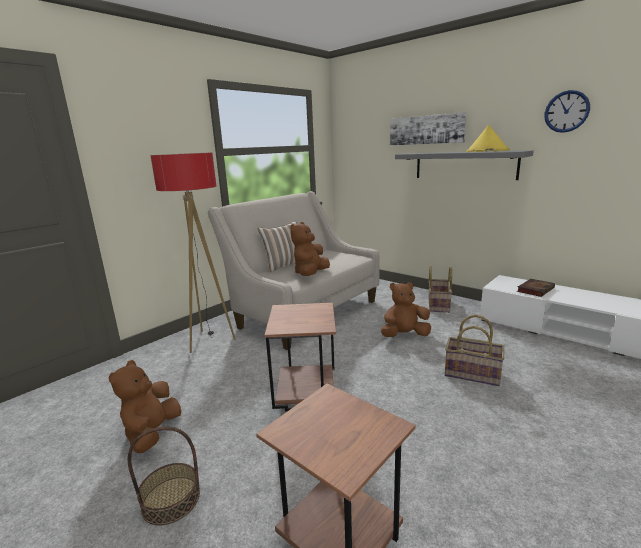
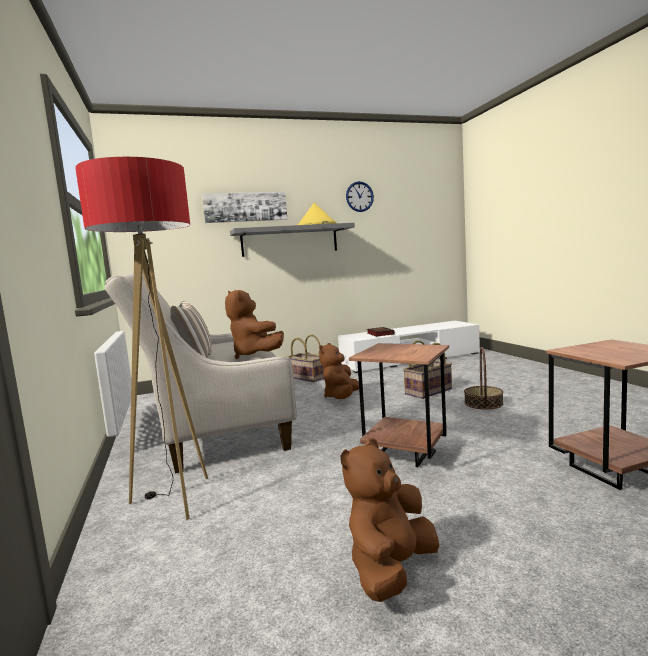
camera: 60 degrees left, 10 degrees down
(152, 433) = (391, 569): brown plush toy -> brown plush toy turned 90 degrees clockwise
(171, 500) = (544, 557): basket -> basket (483, 403)

